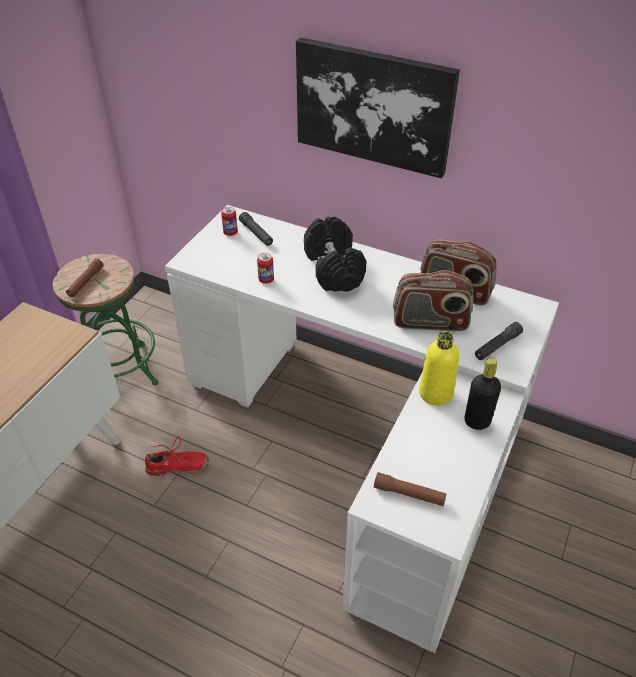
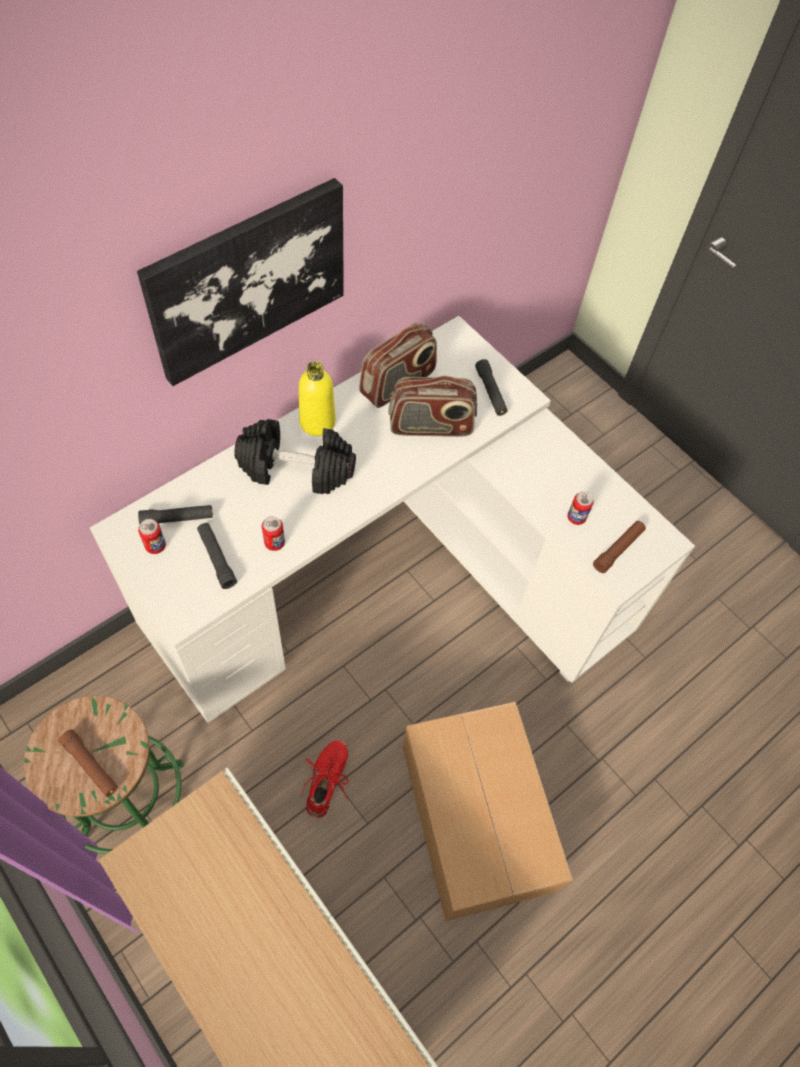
camera: 70 degrees left, 15 degrees up
(184, 581) = (476, 820): none -> cardboard box
(237, 259) = (217, 558): none -> black flashlight
(421, 451) = (576, 517): none -> can
(430, 322) = (430, 426): radio -> radio turned 60 degrees clockwise
(436, 393) = (513, 471): yellow bottle -> yellow bottle (317, 422)
(477, 421) = (561, 458): black bottle -> none

